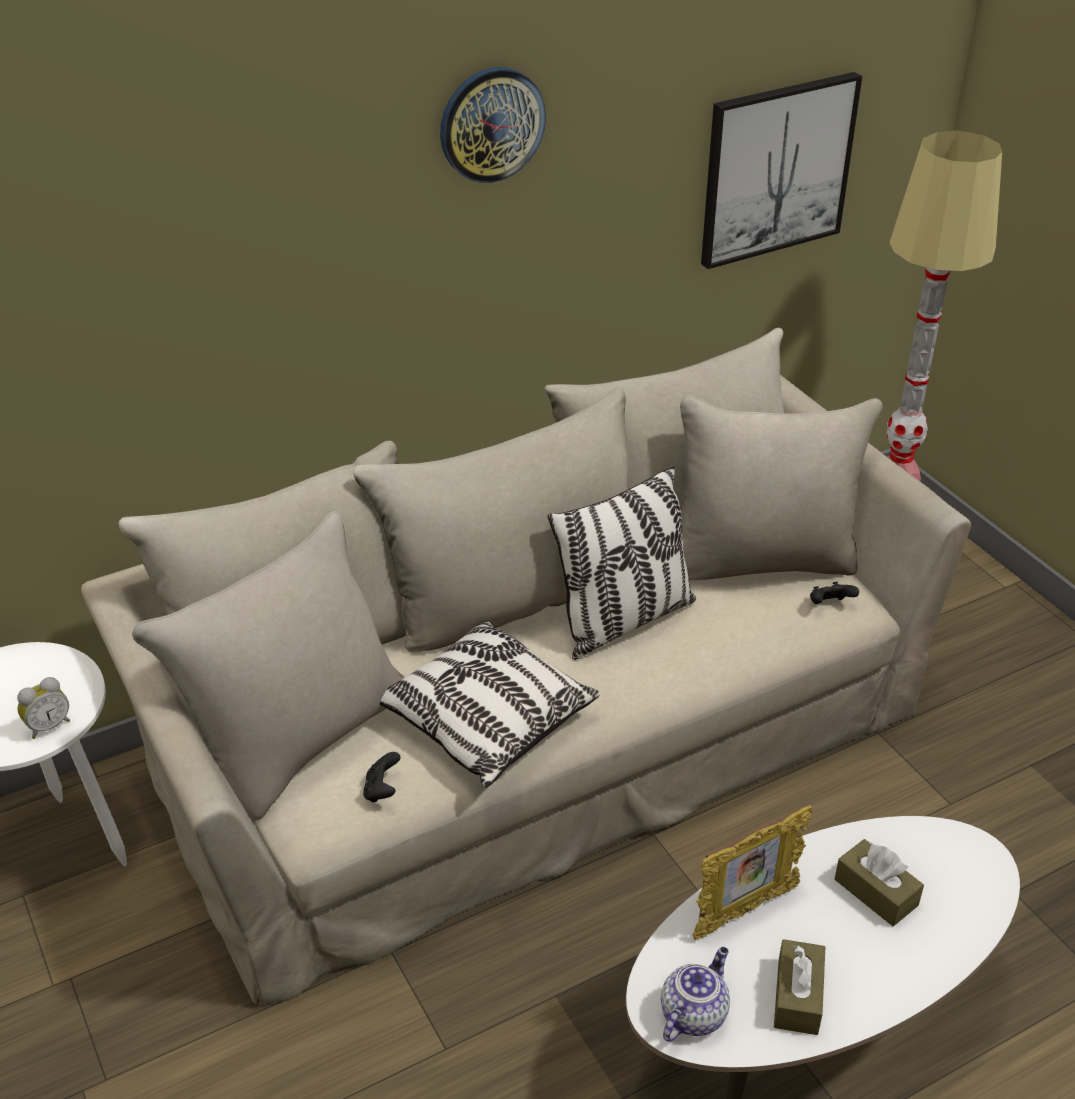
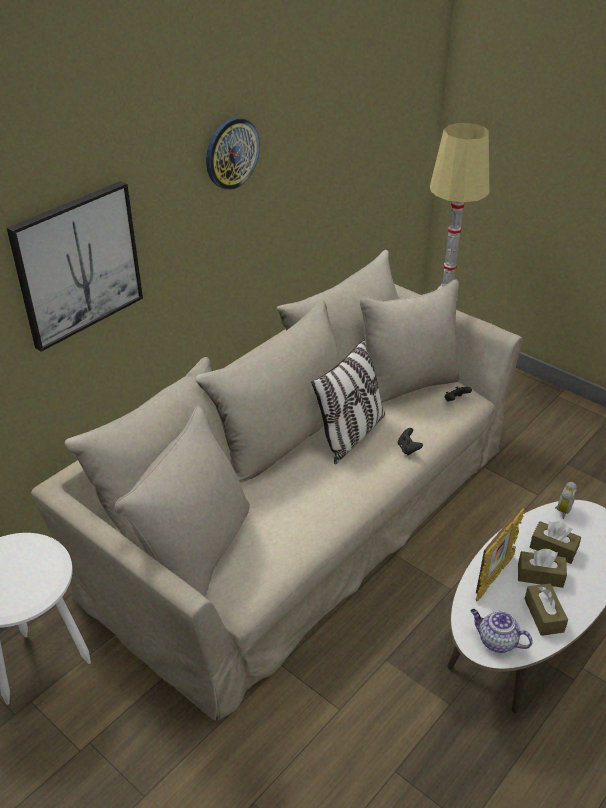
camera: 20 degrees left, 0 degrees up
(48, 726) = (45, 585): alarm clock -> alarm clock (562, 510)
(382, 790) = (266, 567): black game controller -> black game controller (408, 449)
(485, 720) = (304, 511): pillow -> none
(693, 1013) = (496, 641): teapot -> teapot turned 75 degrees counterclockwise
(776, 169) = (366, 158): picture -> picture (77, 264)
(827, 930) = (540, 575): none -> brown tissue box

